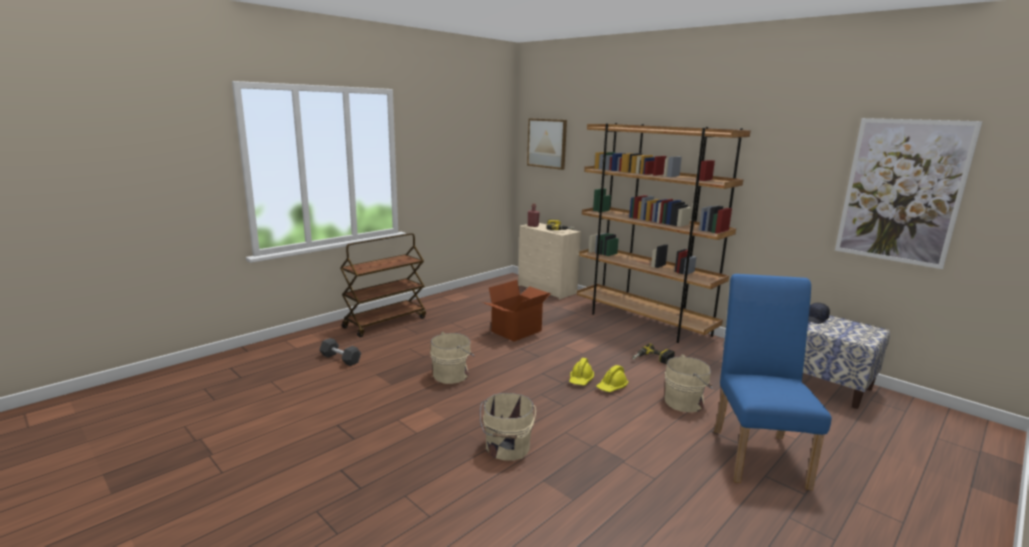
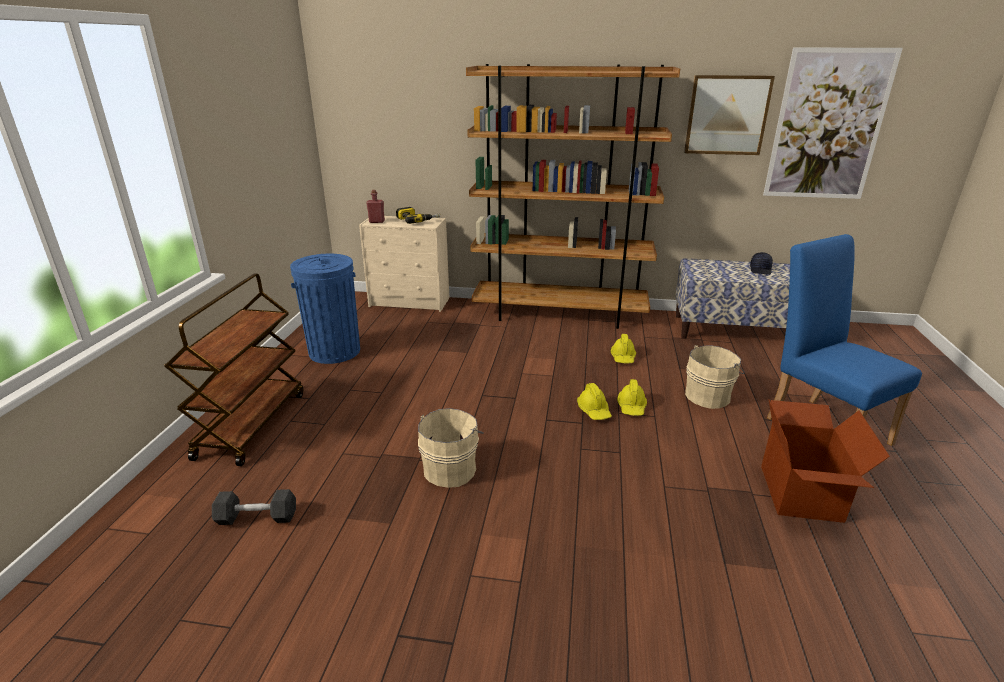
camera: 35 degrees left, 10 degrees up
(468, 302) = (334, 351): none -> blue trash can
(507, 448) = (641, 541): beige bucket -> none
(517, 331) = (448, 373): cardboard box -> cardboard box (802, 493)
(547, 143) = (371, 99): picture -> picture (727, 115)
(652, 360) = (623, 357): power drill -> yellow hard hat

